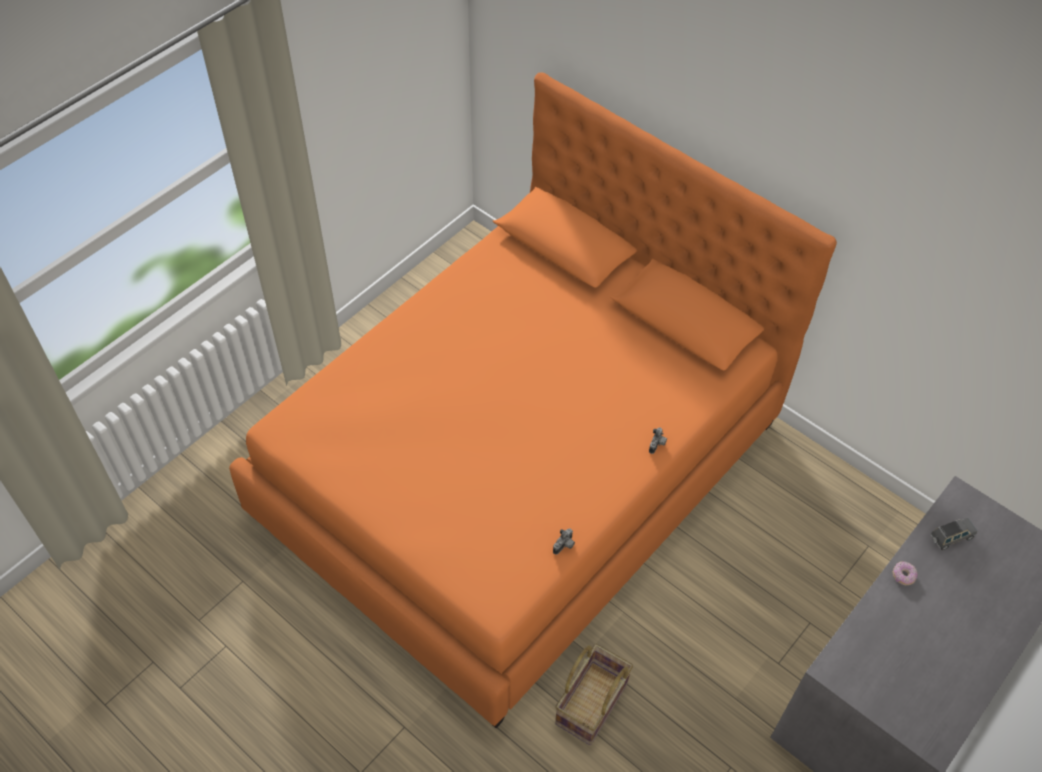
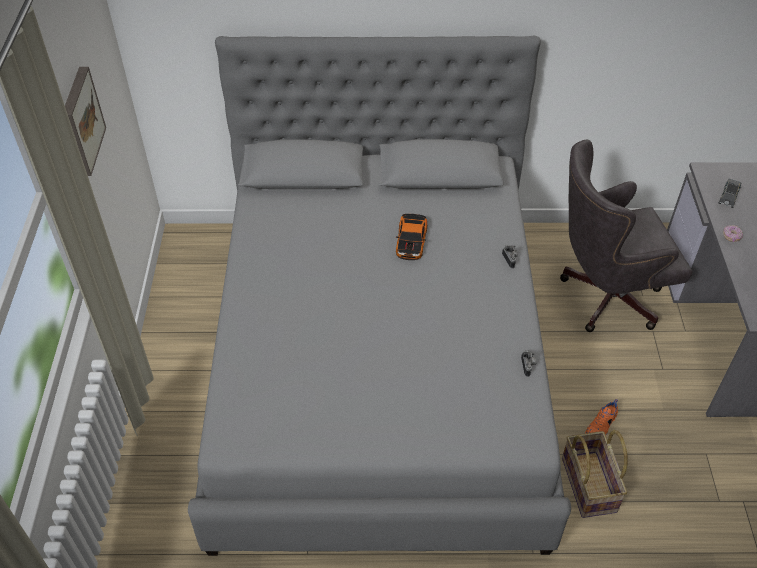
camera: 40 degrees left, 5 degrees down
(350, 92) = (80, 121): none -> picture
(520, 468) = (379, 368): orange bed -> grey bed
(589, 368) = (411, 241): none -> toy car
(660, 665) = (601, 425): none -> orange shoe
(795, 558) = (604, 299): none -> grey office chair

